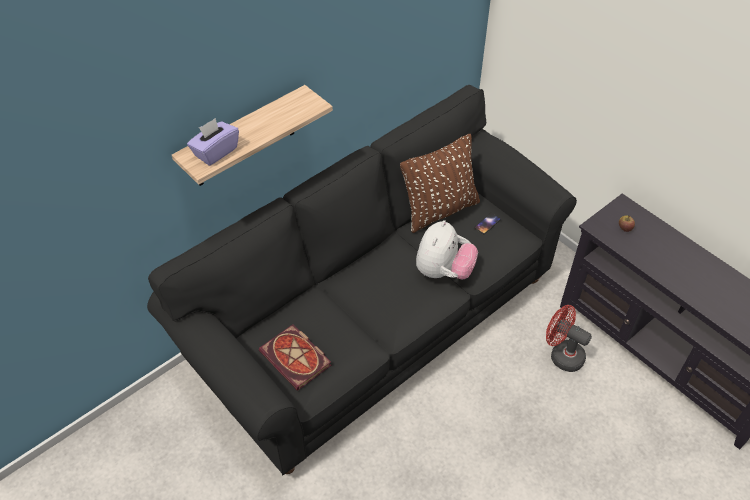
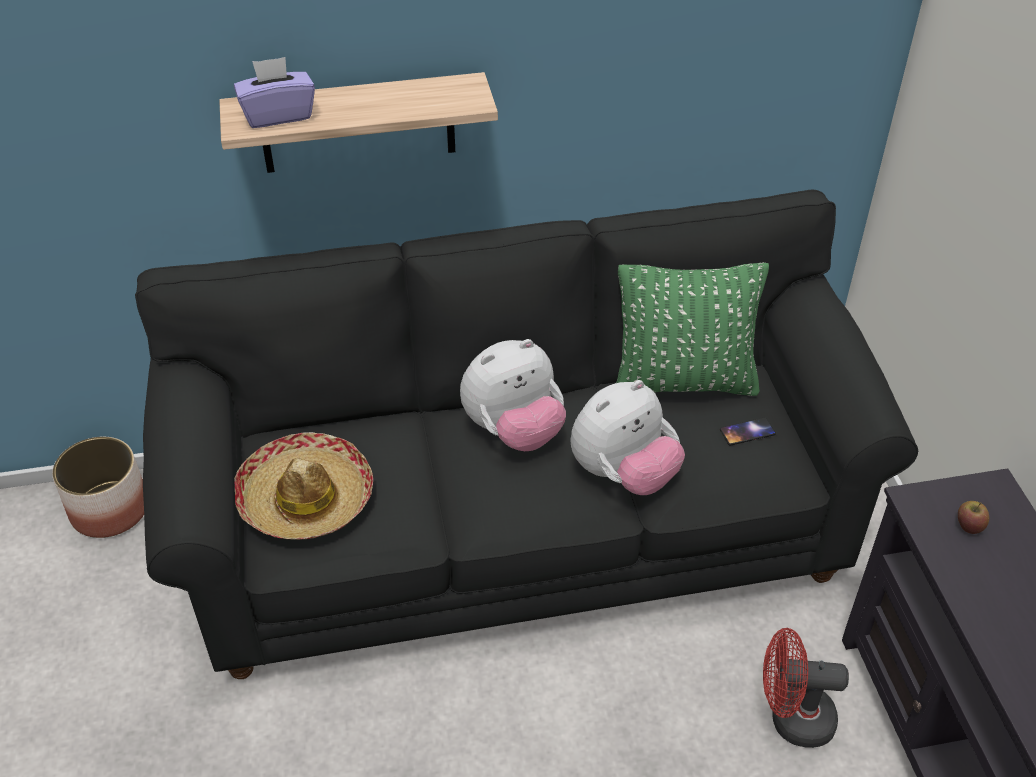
camera: 30 degrees right, 5 degrees down
(140, 420) = (110, 509): none -> planter
(297, 359) = (305, 498): book -> hat
(375, 273) = (514, 431): none -> plush toy
(439, 210) = (683, 382): brown pillow -> green pillow
(562, 355) = (791, 719): red fan -> red fan turned 60 degrees counterclockwise

